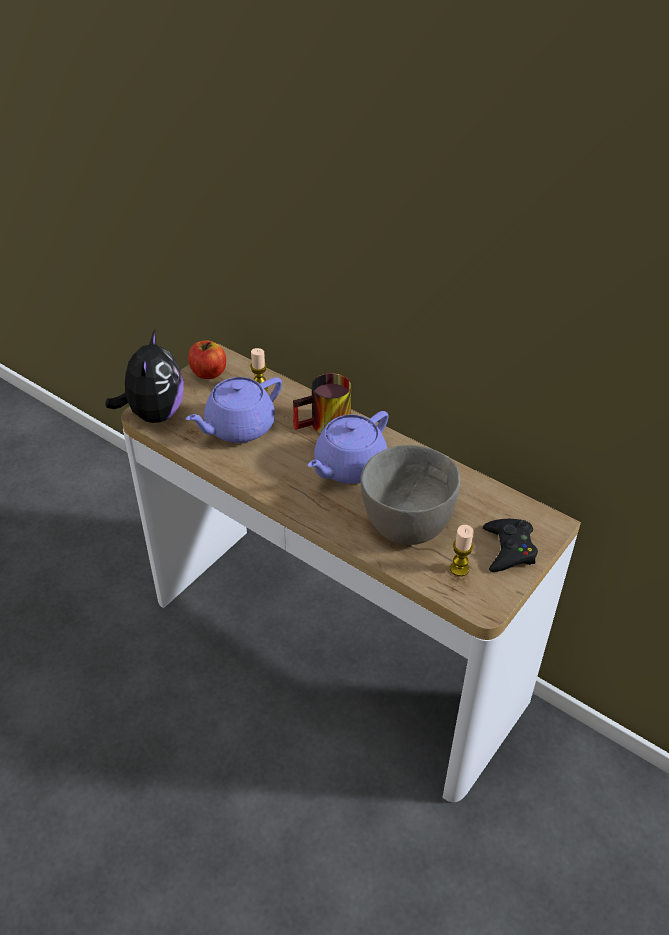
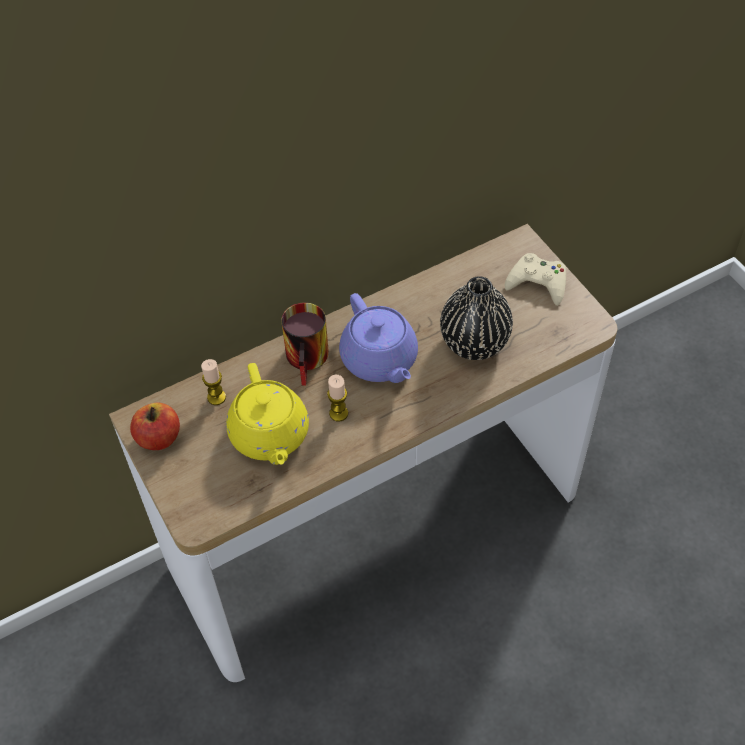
camera: 65 degrees left, 10 degrees up
(154, 414) = (201, 510): plush toy -> none
(238, 427) = (269, 435): purple teapot -> yellow teapot
(405, 523) = (474, 343): grey bowl -> black vase
(459, 569) = (545, 325): candle -> candle (338, 413)
(509, 549) = (538, 283): black game controller -> beige game controller

